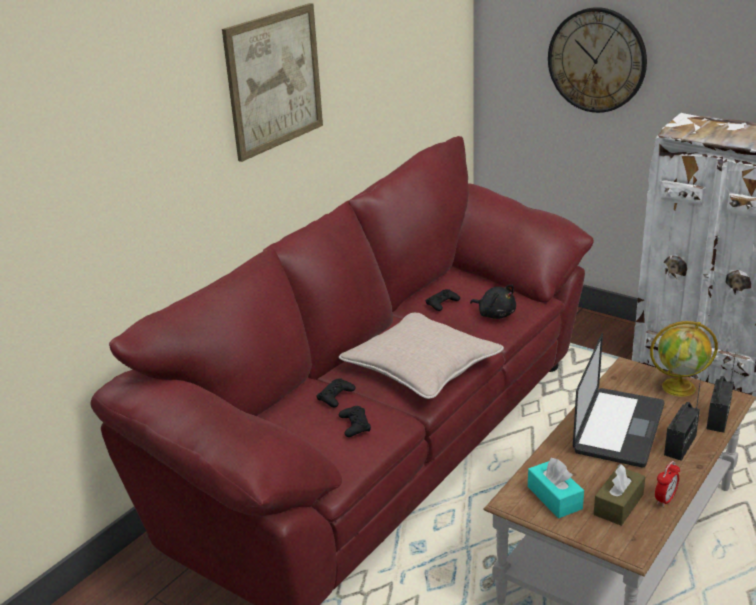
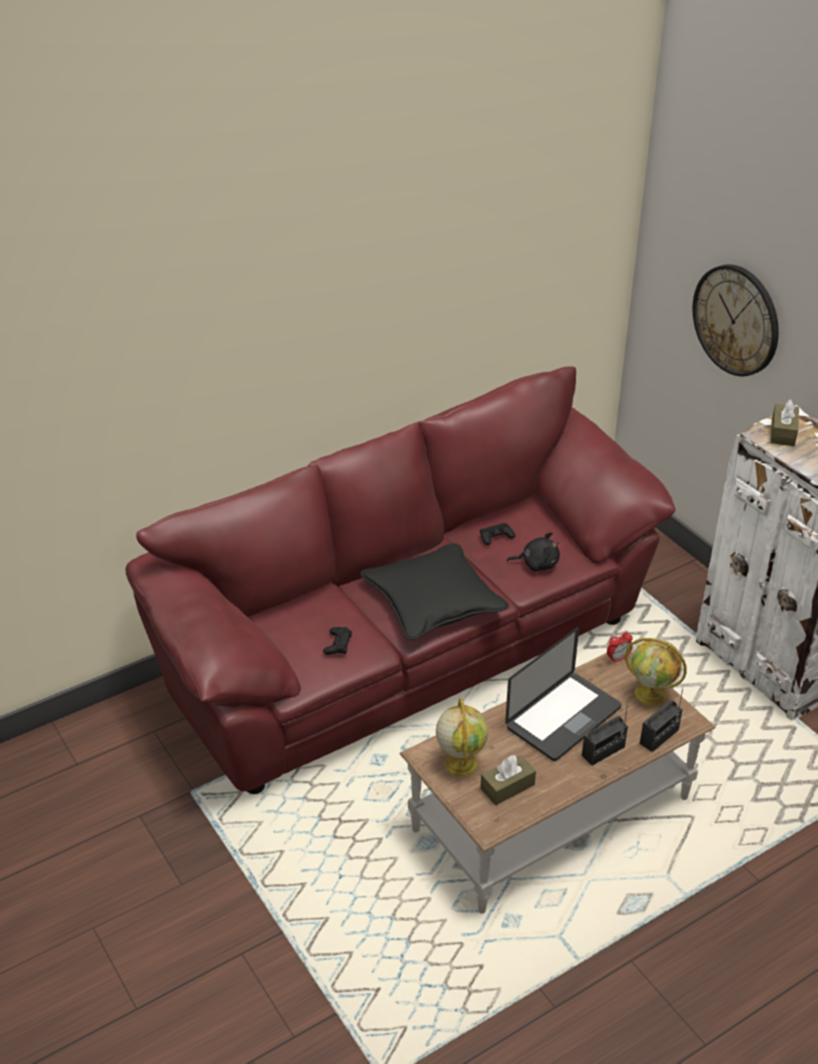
camera: 20 degrees right, 10 degrees up
(274, 80) = (354, 308): picture -> none
(336, 396) = (340, 610): black game controller -> none
(421, 365) = (433, 600): beige pillow -> black pillow
(495, 314) = (537, 564): black plush toy -> black plush toy turned 60 degrees counterclockwise
(554, 498) = (460, 763): turquoise tissue box -> globe
(665, 499) = (549, 795): alarm clock -> alarm clock (618, 658)
(692, 128) = (783, 432): none -> brown tissue box

